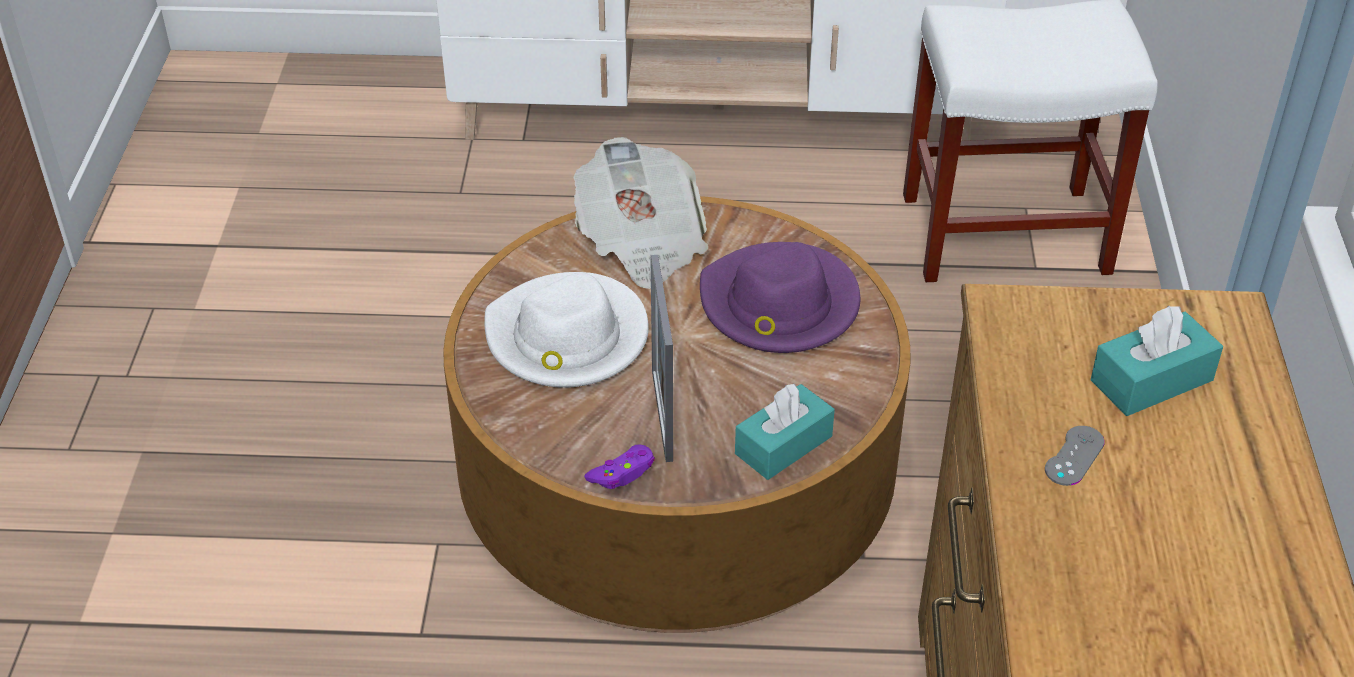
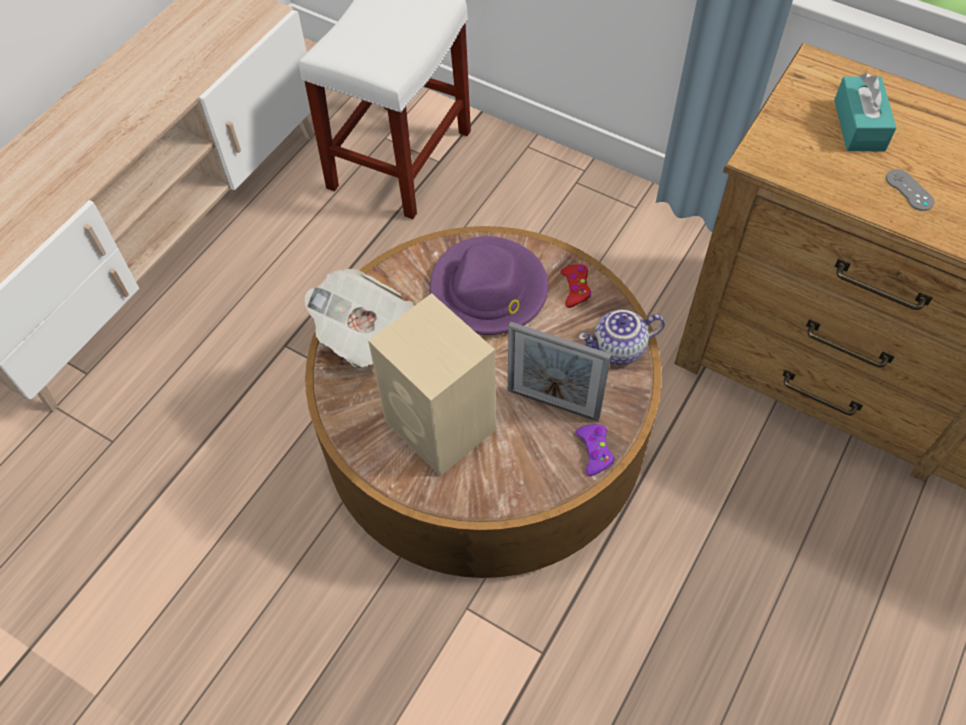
camera: 60 degrees left, 15 degrees up
(567, 338) = (442, 427): white hat -> beige speaker
(783, 445) = (618, 350): turquoise tissue box -> teapot
(844, 376) = (575, 288): none -> red game controller

